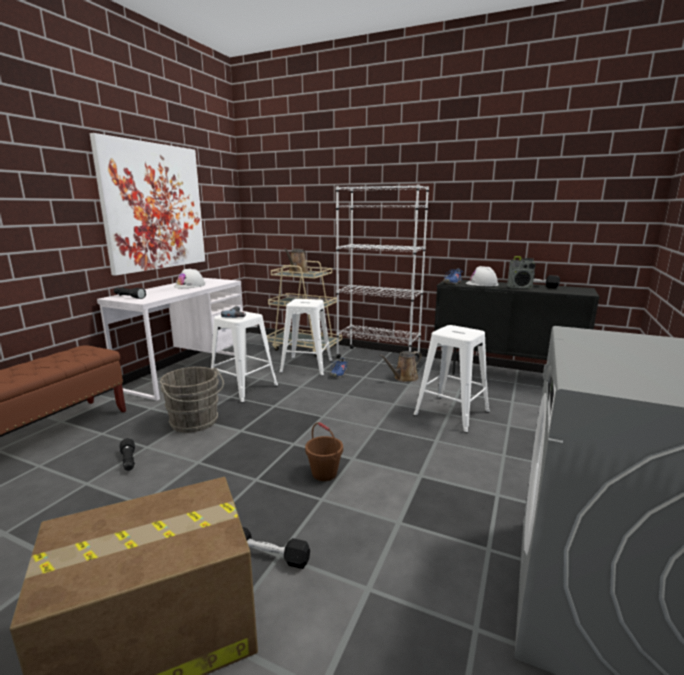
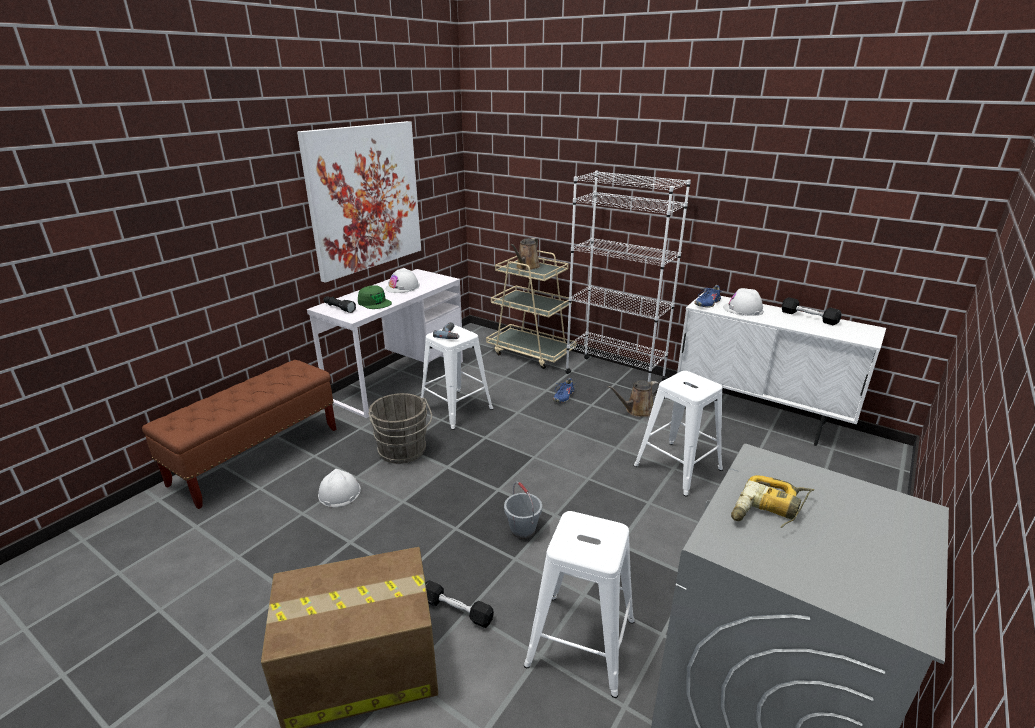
camera: 10 degrees right, 10 degrees up
(129, 461) = (339, 492): black flashlight -> white hard hat
(164, 293) = (374, 303): none -> green cap
(306, 366) = (528, 383): white stool -> white stool (579, 643)
(324, 473) = (523, 529): brown bucket -> grey bucket
(503, 375) = (760, 417): black cabinet -> white cabinet
(520, 288) = (787, 321): radio -> none
(618, 358) = (769, 511): none -> power drill

